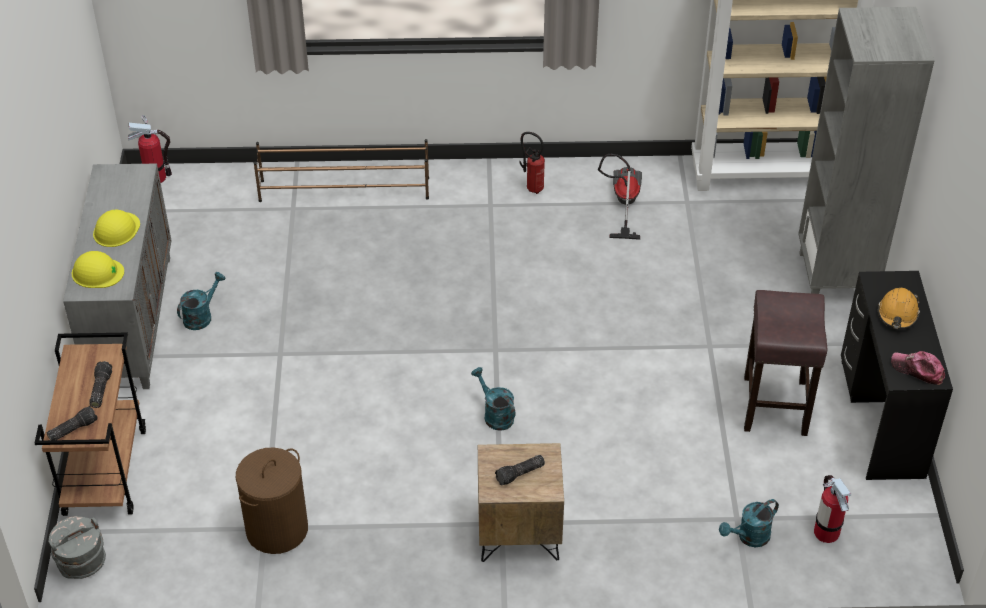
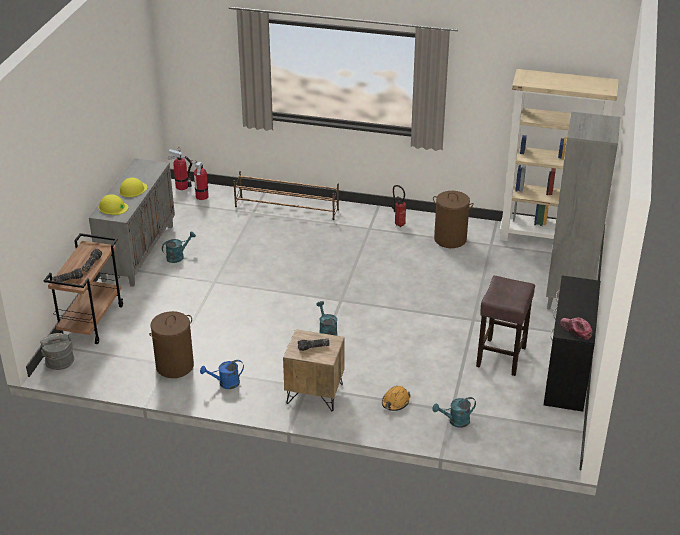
camera: 15 degrees right, 10 degrees down
(371, 545) = (225, 383): none -> blue watering can
(622, 203) = (450, 239): vacuum cleaner -> brown laundry basket
(826, 532) = (505, 427): fire extinguisher -> fire extinguisher (202, 196)
(897, 314) = (576, 300): orange hard hat -> orange hard hat (395, 402)

